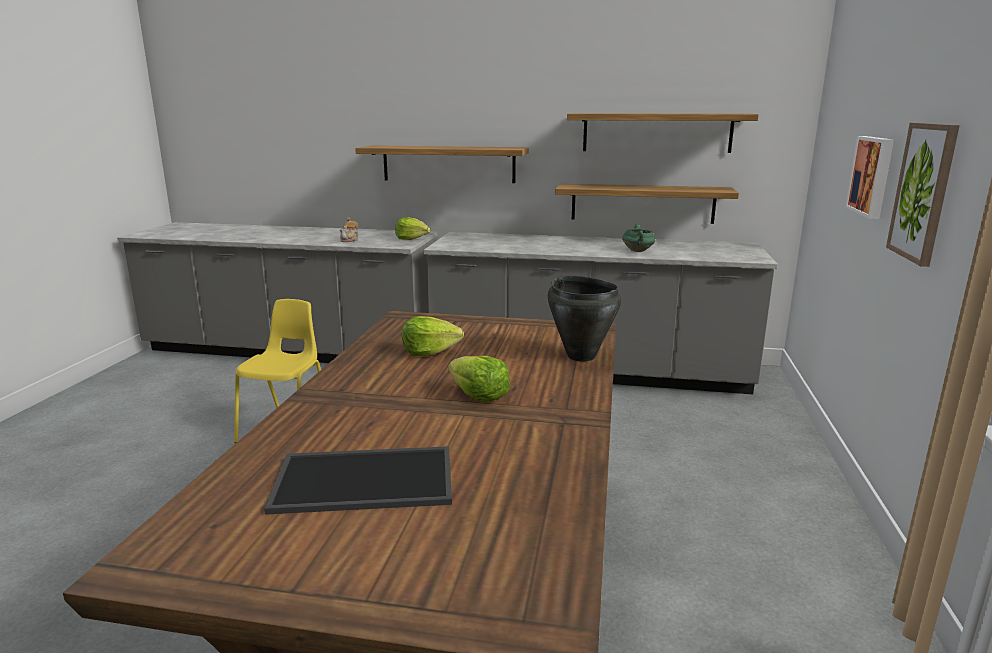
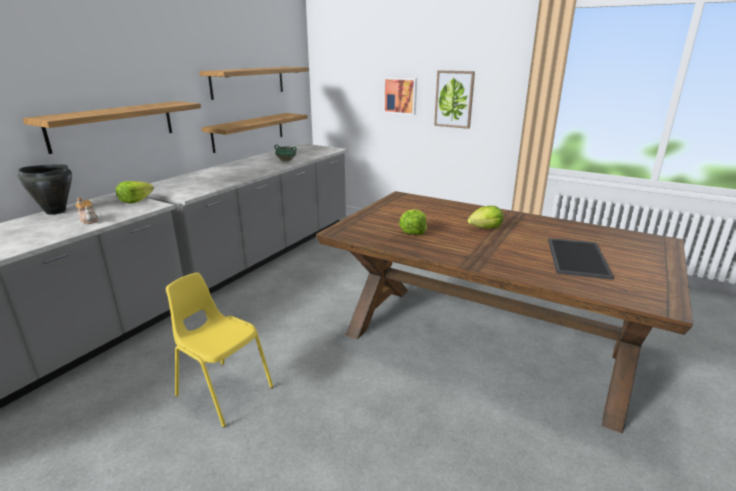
camera: 70 degrees left, 5 degrees up
(581, 356) = (440, 204): black cooking pot -> black cooking pot (55, 211)

